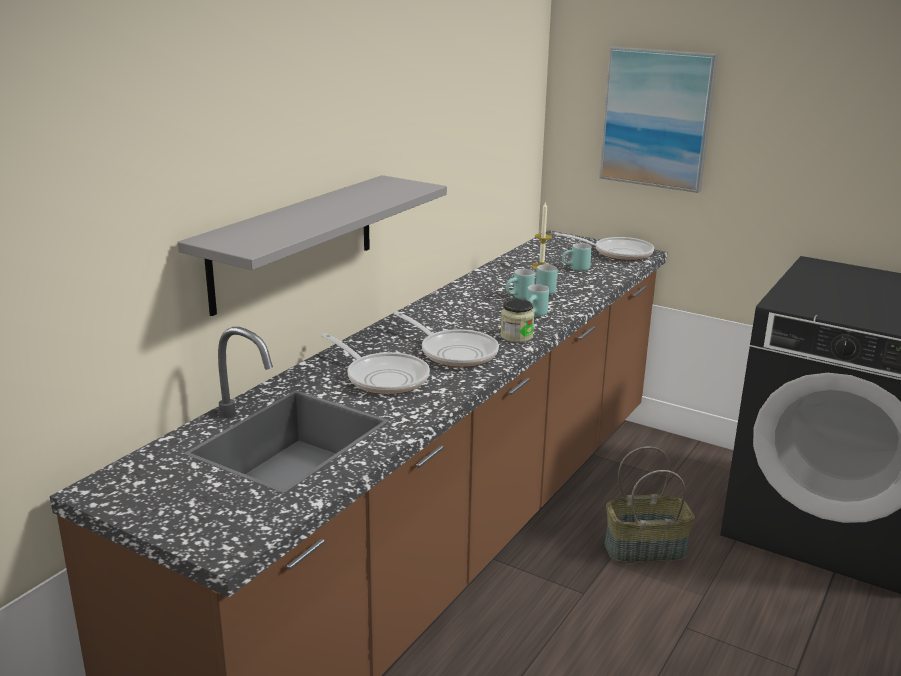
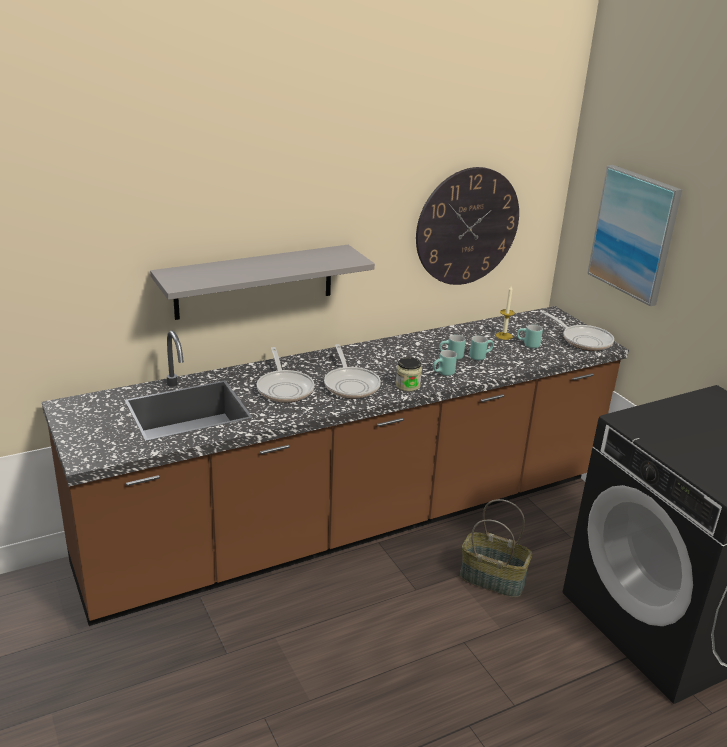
camera: 30 degrees right, 5 degrees up
(479, 141) = (467, 227): none -> wall clock

